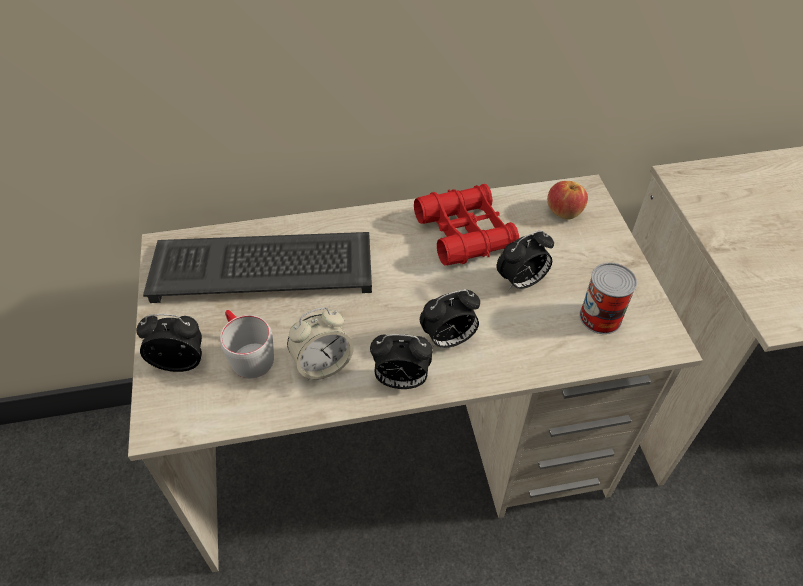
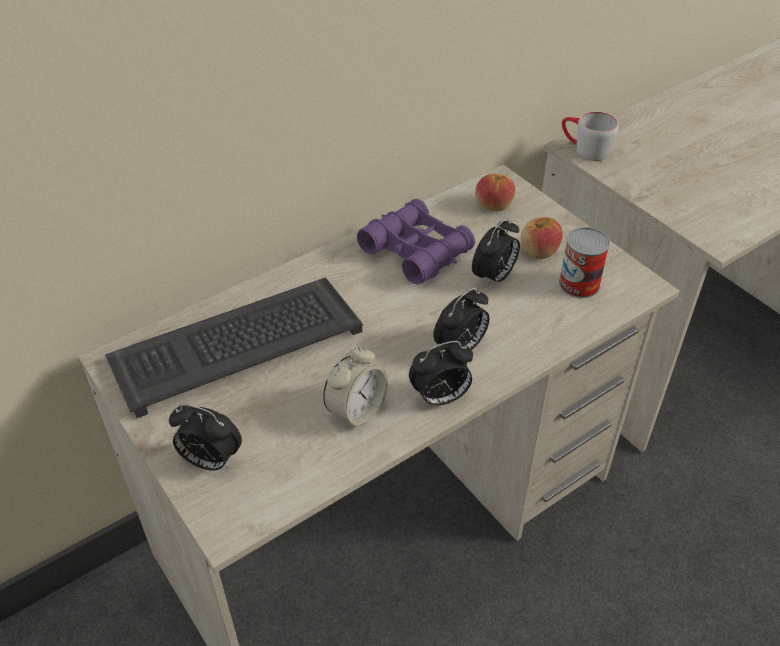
camera: 25 degrees left, 5 degrees down
(181, 362) = (210, 461): alarm clock -> alarm clock turned 135 degrees counterclockwise
(247, 353) = (274, 428): grey mug -> grey mug (584, 149)
(465, 233) = (416, 251): red binoculars -> purple binoculars
(580, 271) = (539, 251): none -> apple

